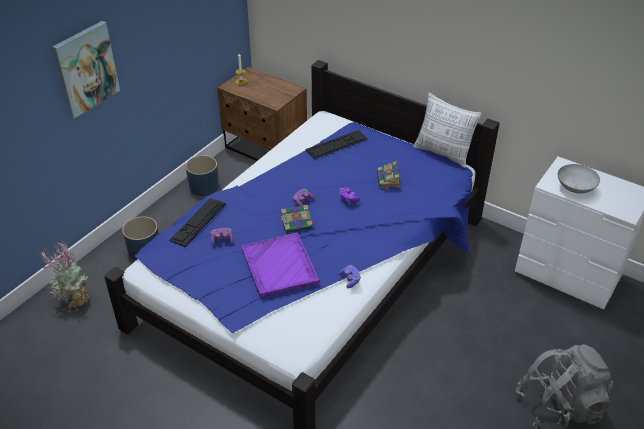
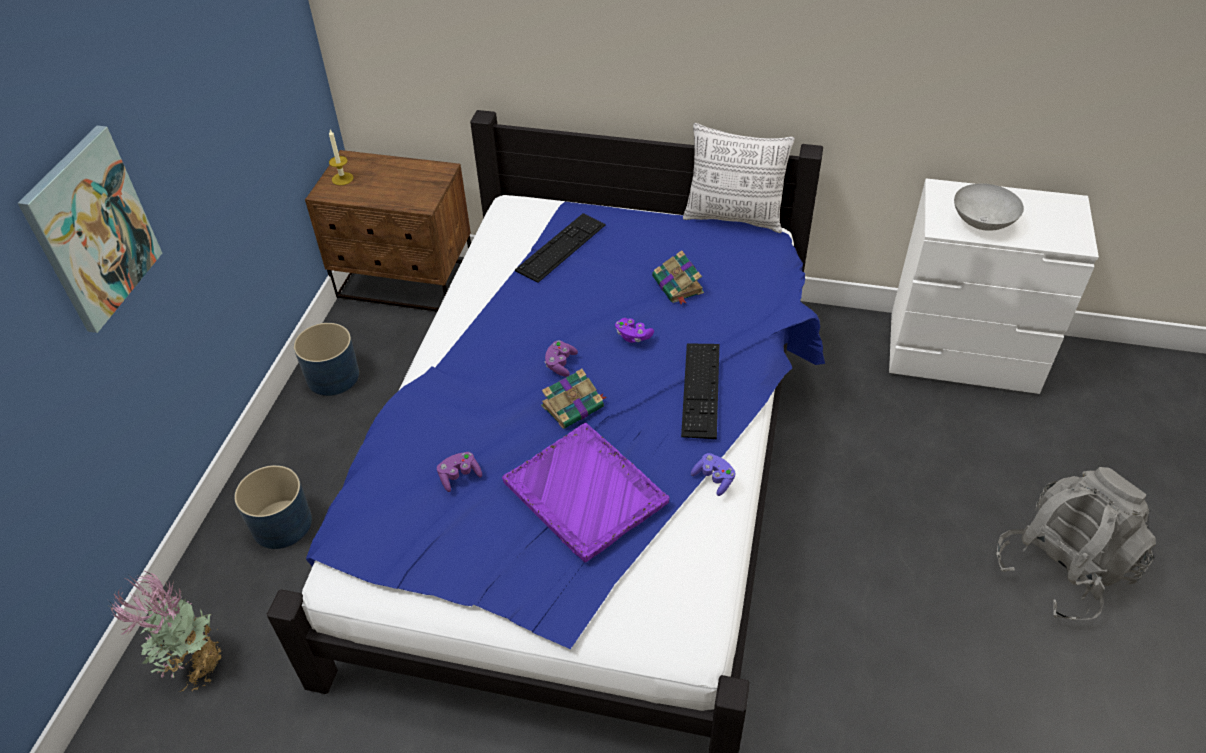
camera: 20 degrees left, 5 degrees up
(198, 221) = (397, 455): keyboard -> keyboard (701, 389)

